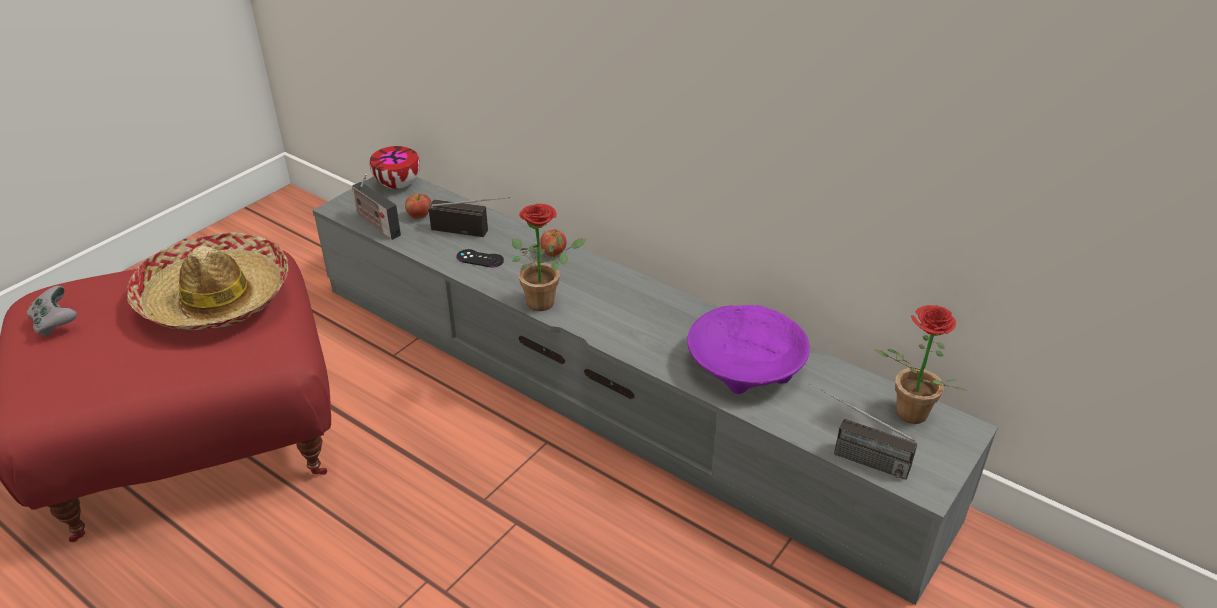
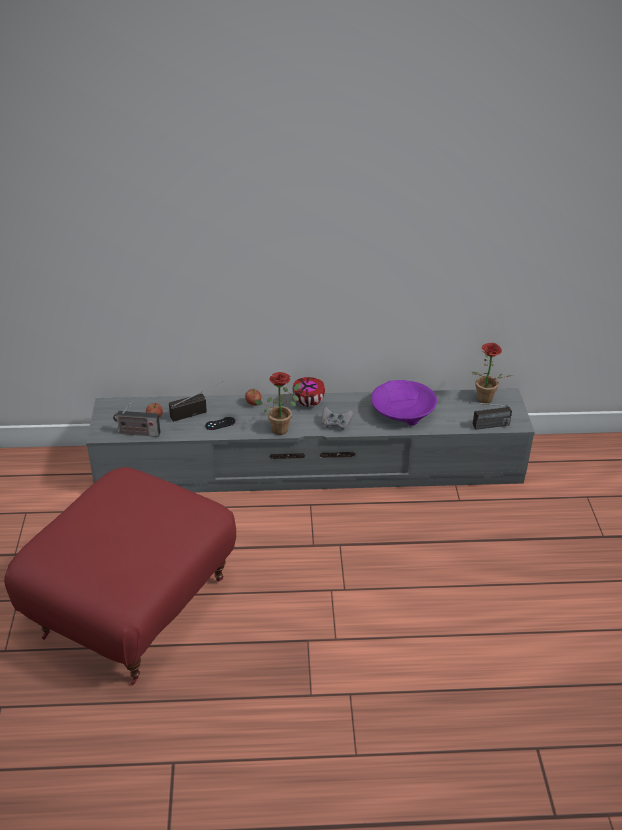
camera: 40 degrees left, 0 degrees up
(55, 323) = (73, 559): grey game controller -> grey game controller (336, 424)
(215, 297) = (142, 502): hat -> none
(397, 185) = (116, 407): bowl -> bowl (309, 403)

